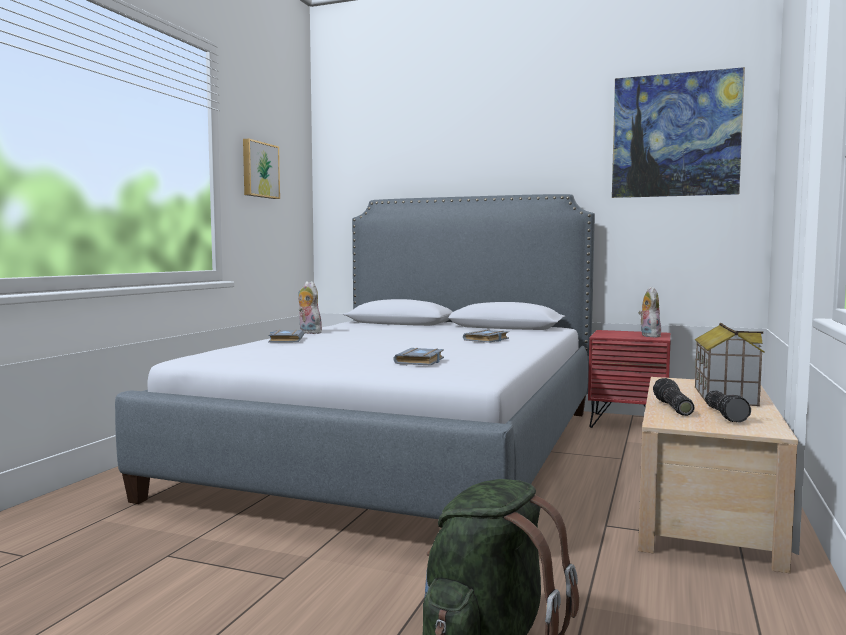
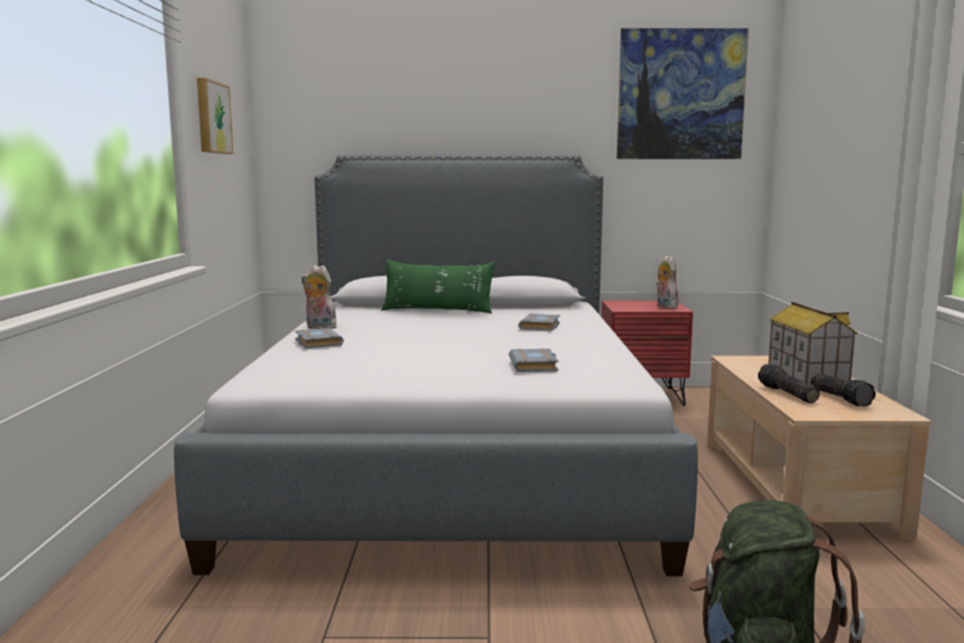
camera: 20 degrees left, 5 degrees up
(423, 328) = (437, 311): none -> green pillow

